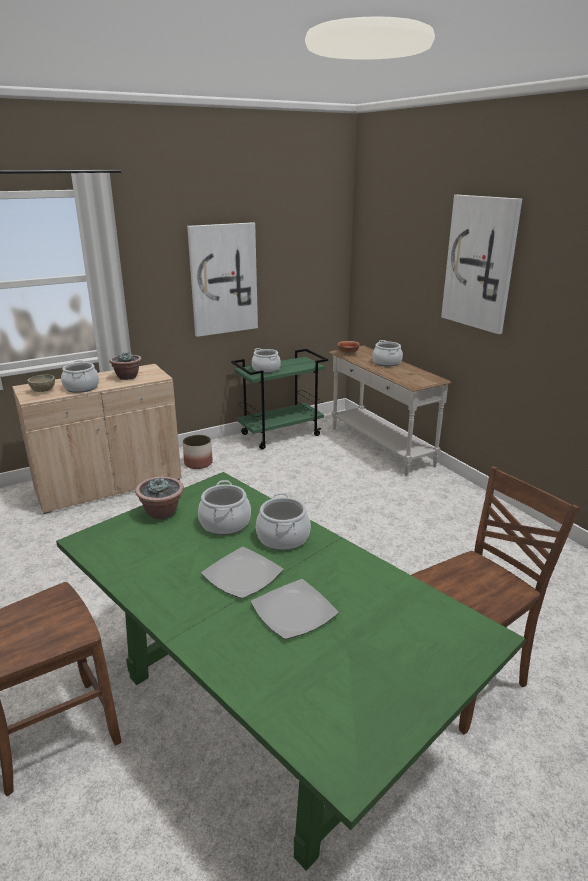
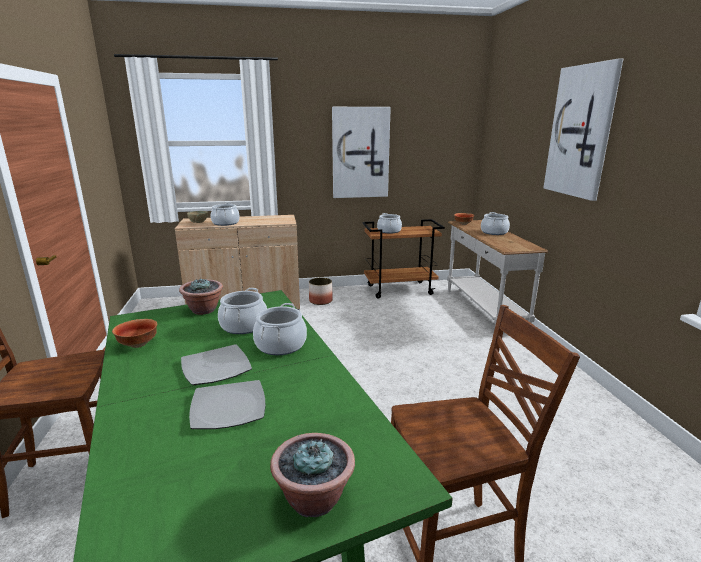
camera: 20 degrees right, 5 degrees down
(127, 377) = (264, 220): potted plant -> potted plant (314, 499)
(130, 568) = (137, 344): none -> bowl
(281, 434) = (400, 290): green cart -> brown cart

